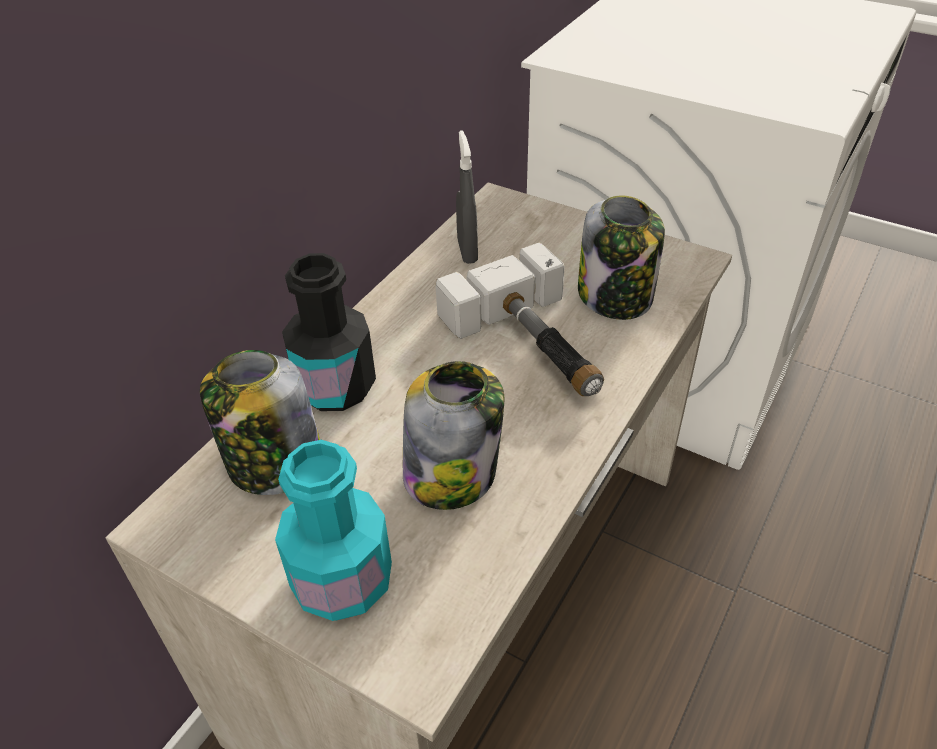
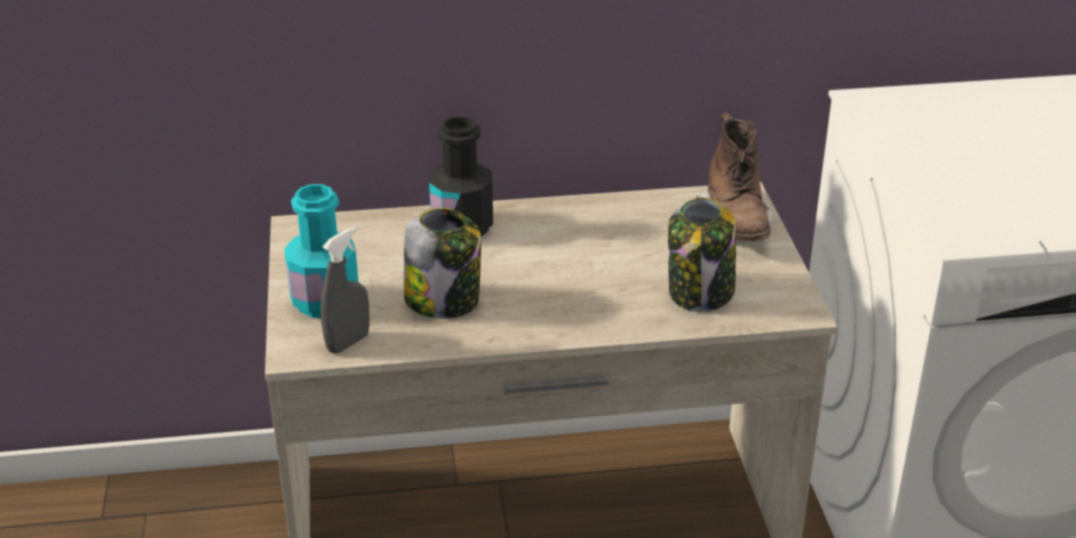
camera: 50 degrees right, 10 degrees down
(273, 464) = (377, 238): jar -> none
(467, 251) = (661, 211): grey spray bottle -> grey spray bottle (348, 343)
(534, 225) = (735, 224): none -> brown boot
(535, 345) = (599, 281): hammer -> none

